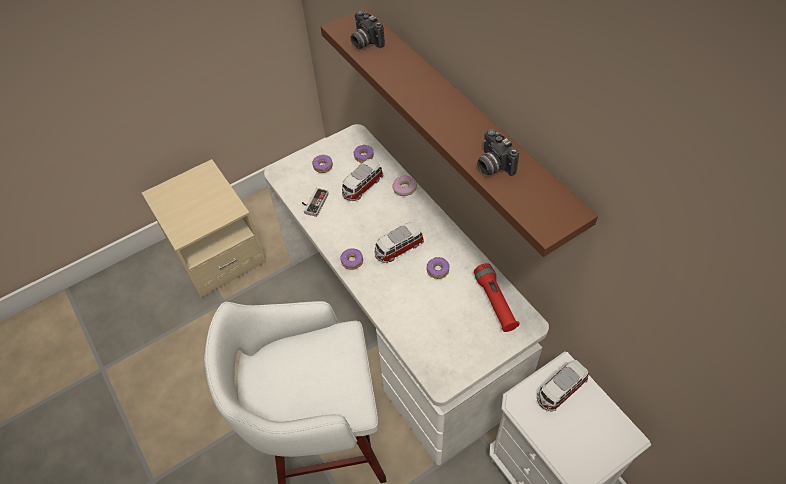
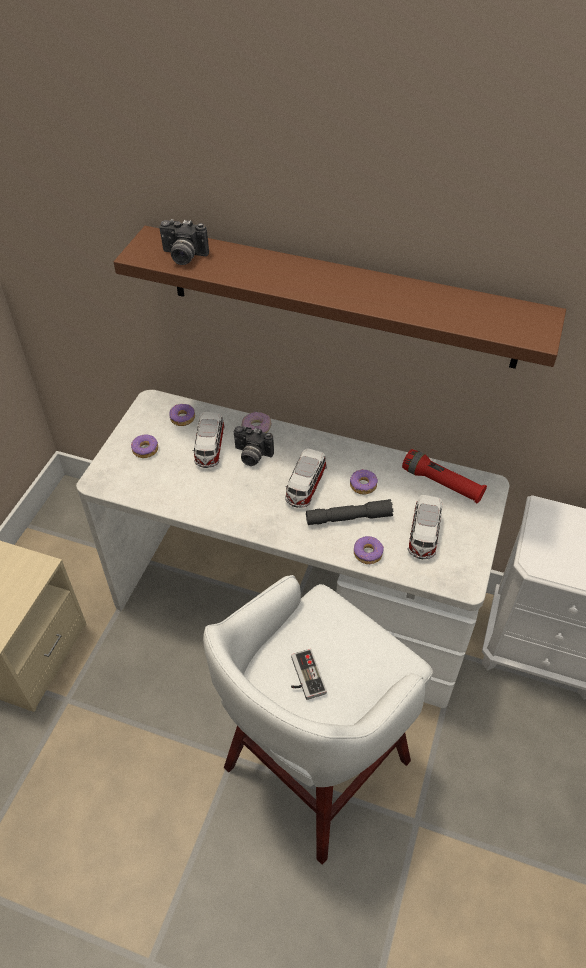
camera: 40 degrees left, 5 degrees down
(313, 203) = (170, 491): game controller -> game controller (303, 677)
(352, 261) = (269, 525): donut -> donut (368, 553)
(406, 287) = (348, 518): none -> grey flashlight
(492, 165) = (436, 310): camera -> camera (251, 456)
(560, 390) = (557, 530): toy car -> toy car (423, 535)

